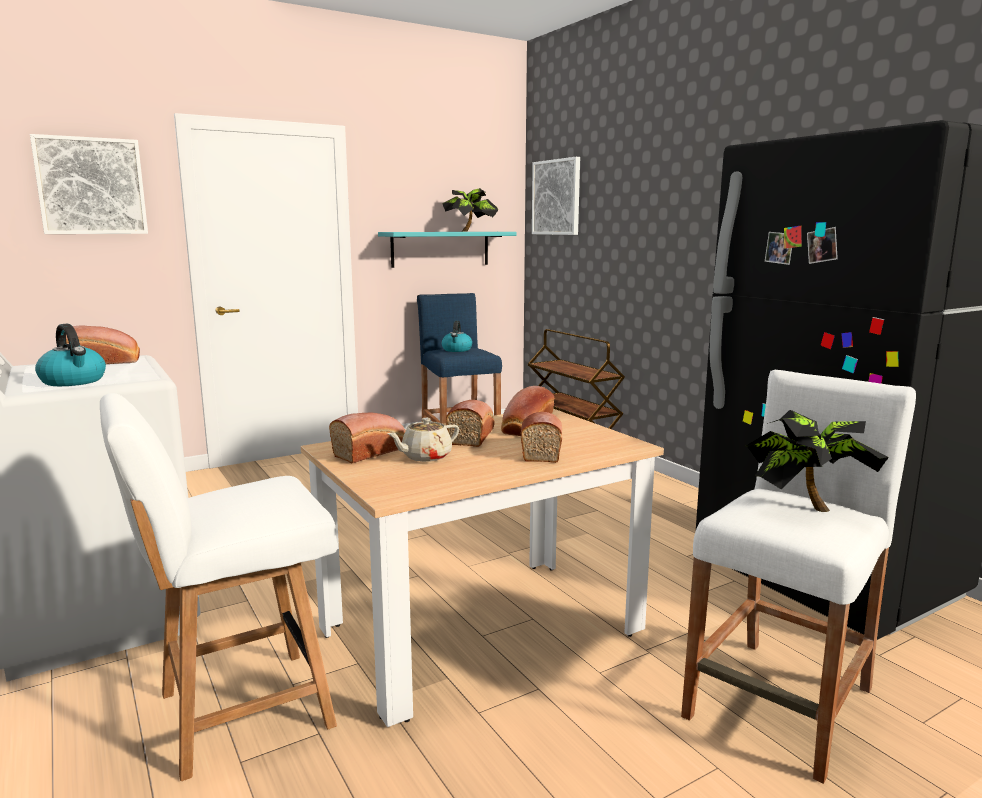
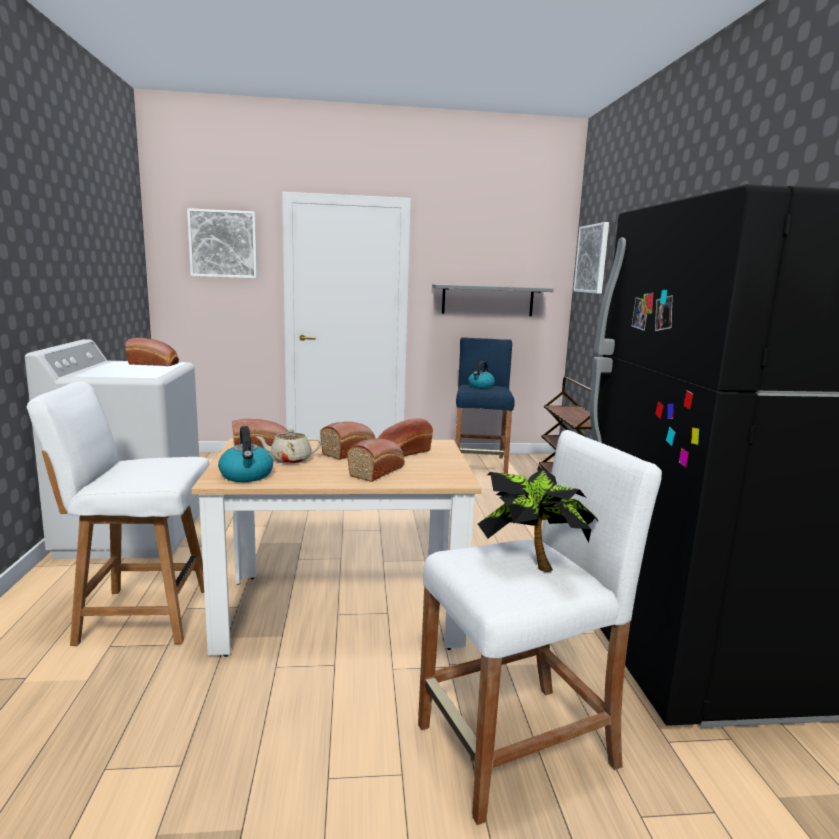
camera: 25 degrees right, 0 degrees up
(74, 381) = (110, 373): kettle -> kettle (247, 475)
(440, 249) = (487, 300): turquoise shelf -> grey shelf
(471, 231) = (512, 286): potted plant -> none

